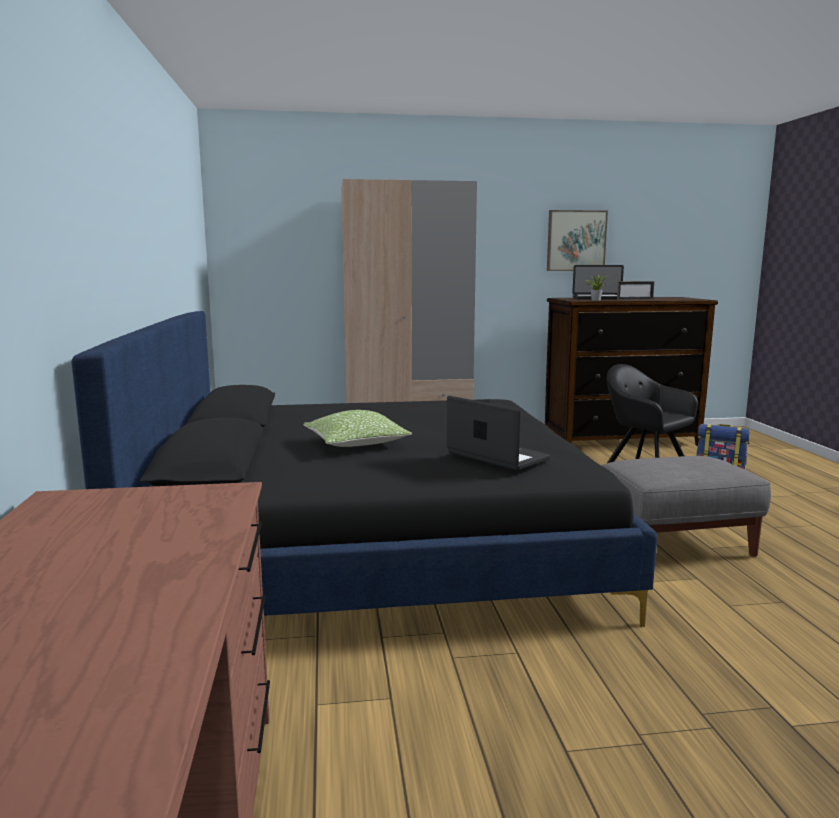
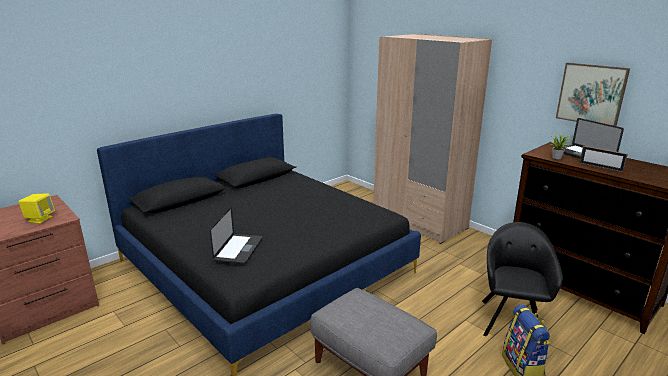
camera: 55 degrees right, 10 degrees up
(179, 510) = (40, 219): none -> yellow speaker
(356, 444) = (238, 213): pillow -> none

